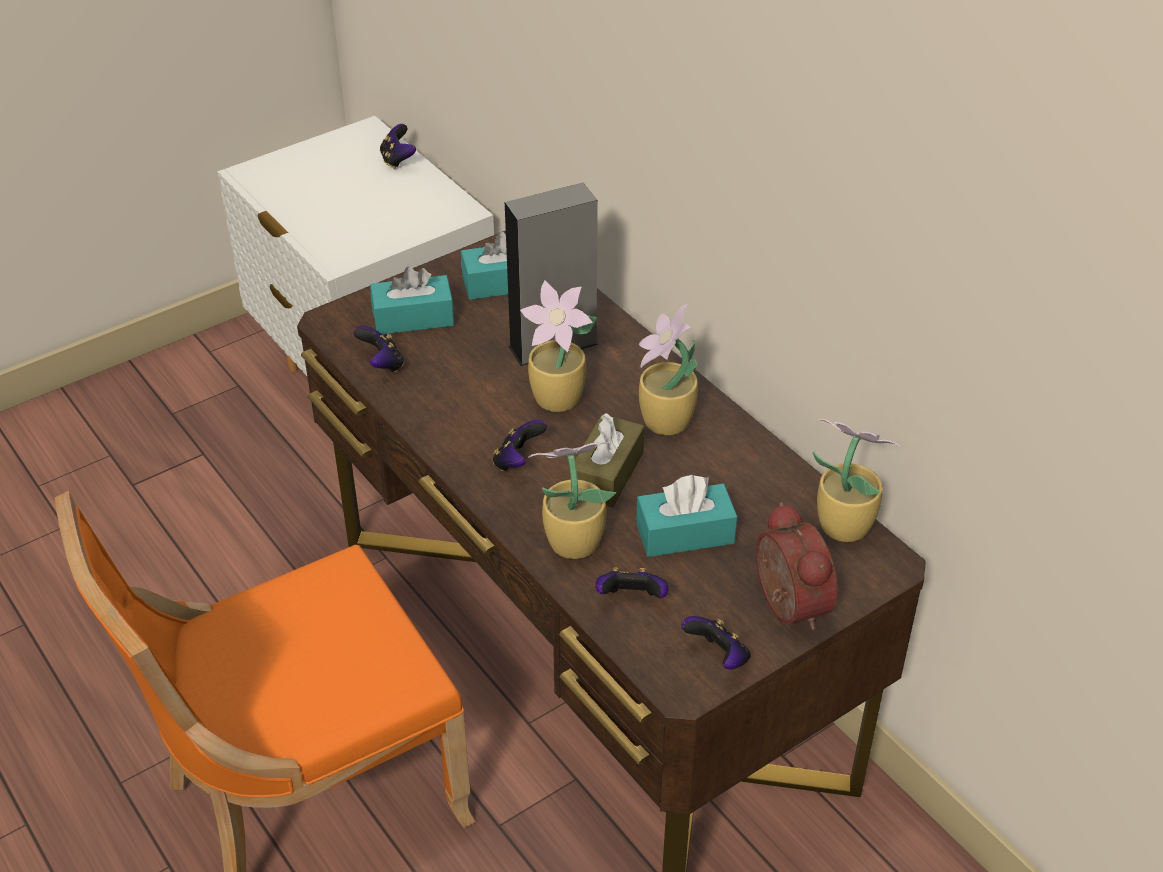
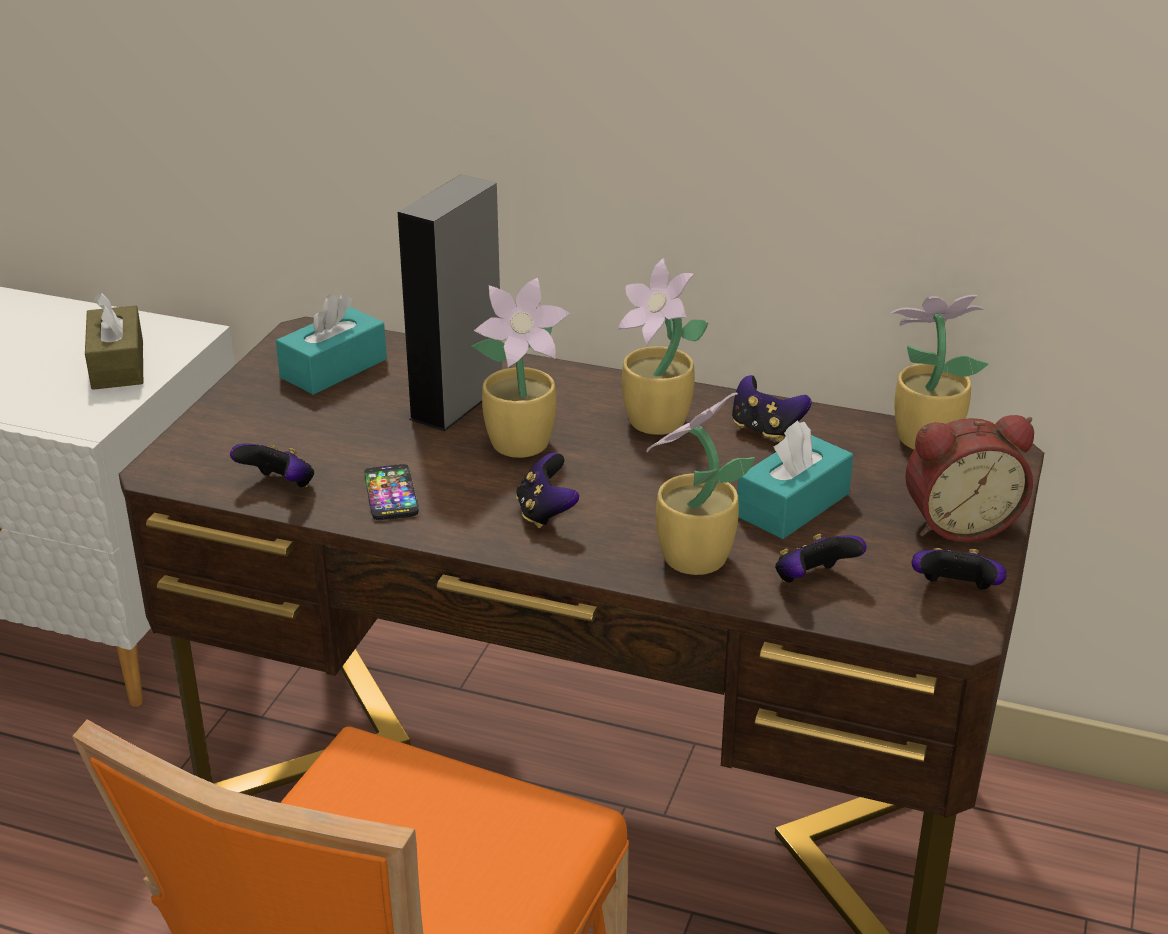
camera: 35 degrees left, 10 degrees down
(398, 160) = (53, 312): game controller -> game controller (765, 430)
(413, 318) = (265, 432): turquoise tissue box -> none
(440, 401) = (391, 494): none -> phone
(607, 474) = (652, 487): brown tissue box -> brown tissue box (117, 364)
(785, 605) = (959, 523): alarm clock -> alarm clock turned 135 degrees clockwise

